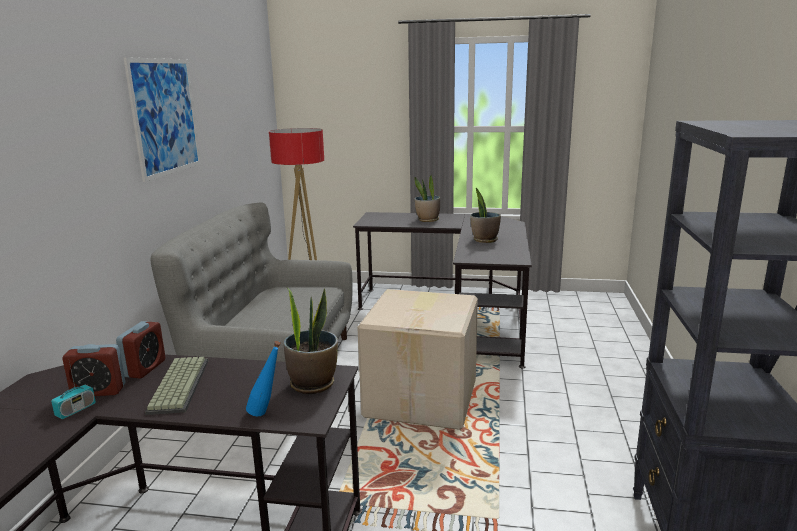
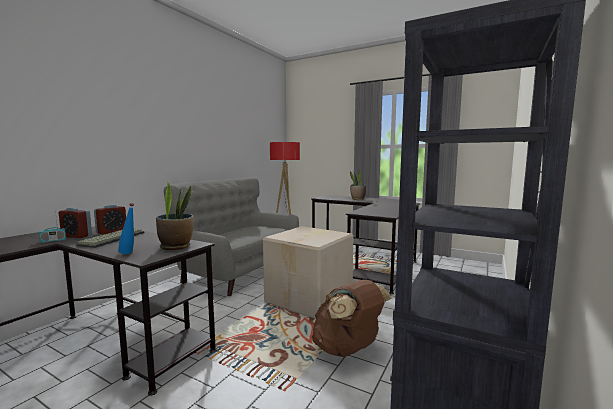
camera: 20 degrees right, 10 degrees down
(165, 117) = (196, 121): picture -> none
(484, 240) = (380, 207): potted plant -> none
(527, 464) = (348, 349): none -> brown backpack

